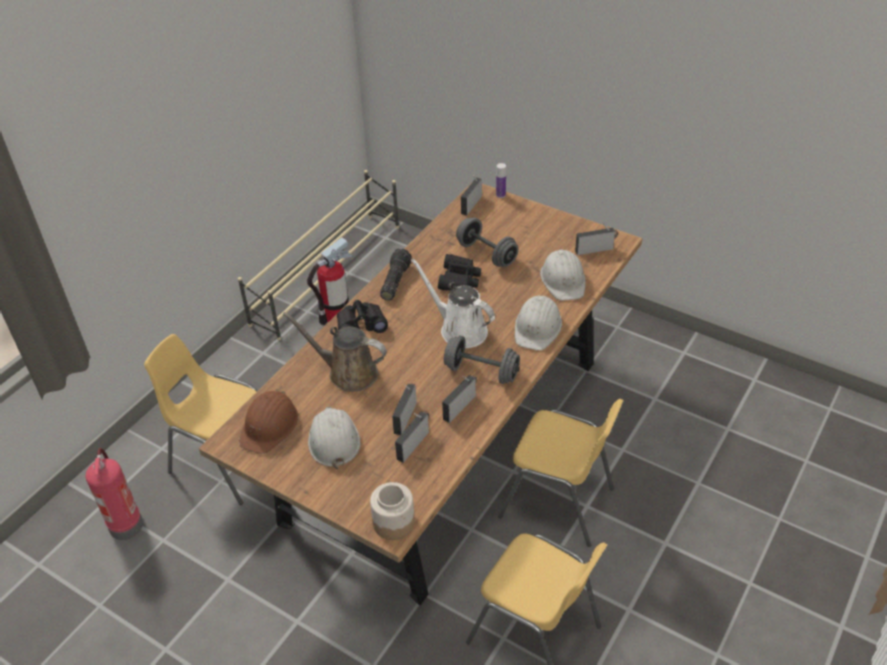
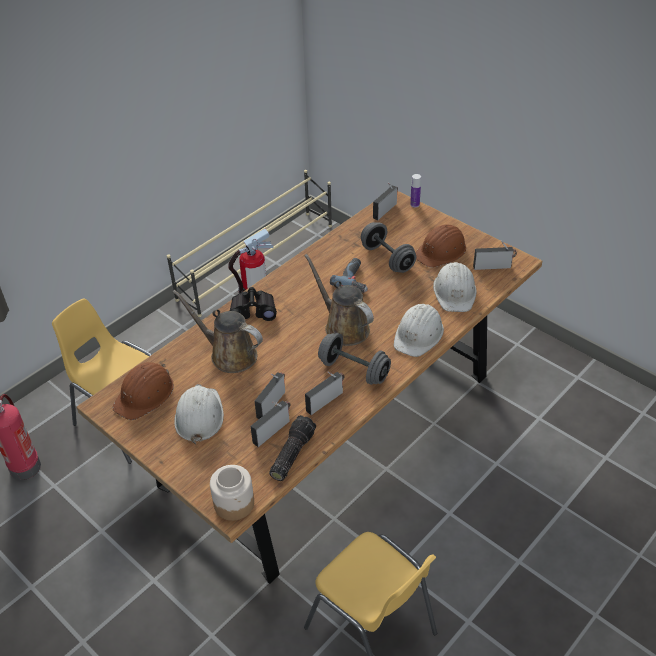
camera: 10 degrees right, 0 degrees up
(394, 281) = (294, 274): flashlight -> flashlight (291, 454)
(459, 279) = (355, 279): black binoculars -> power drill
(459, 329) = (343, 327): white watering can -> brown watering can
(539, 240) = (441, 251): none -> brown hard hat
(558, 503) = (422, 505): yellow chair -> none

